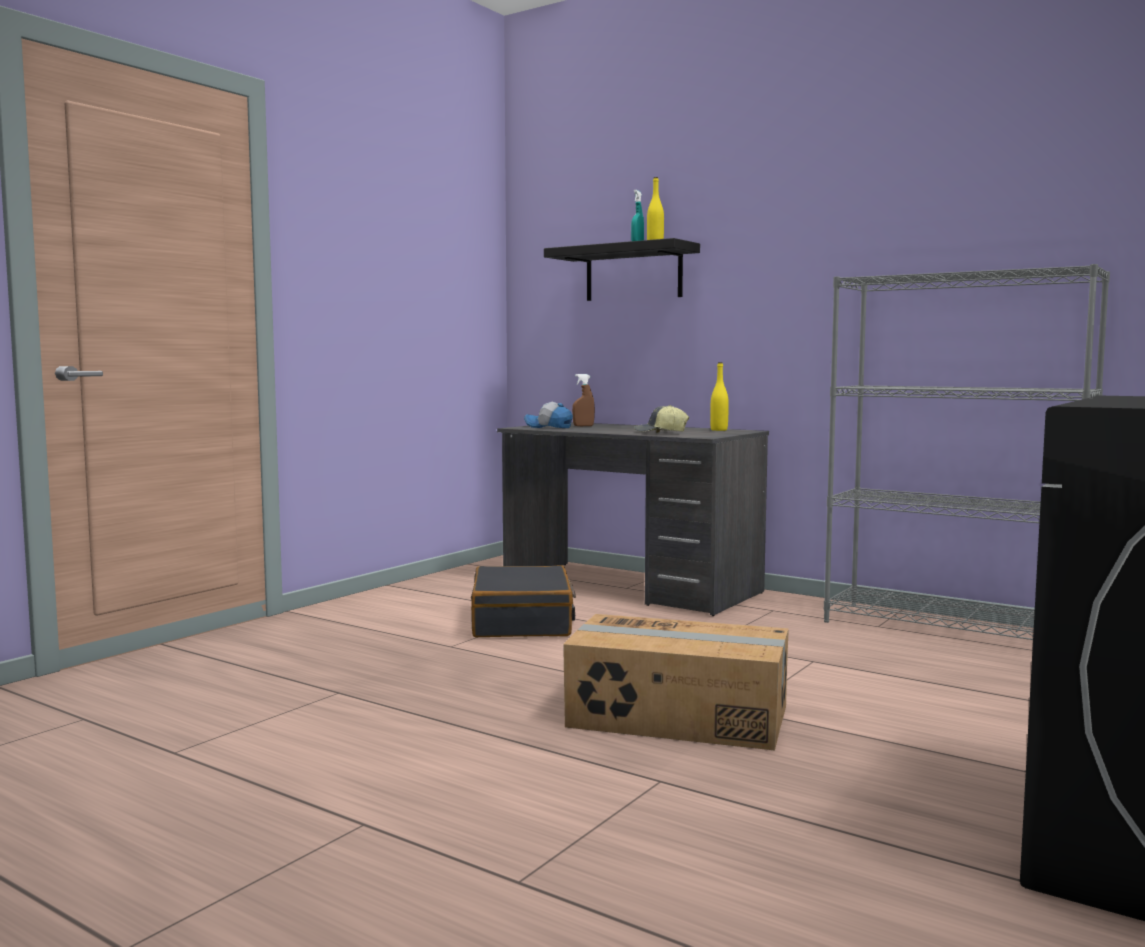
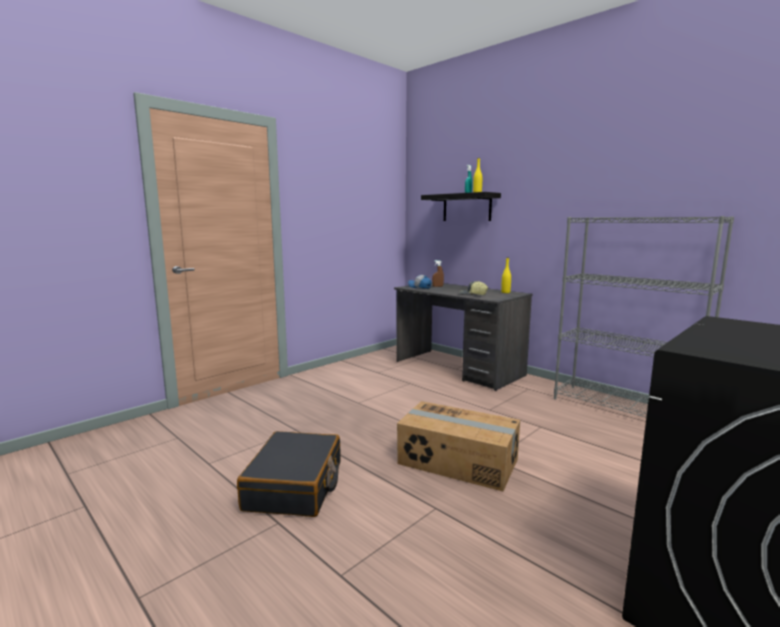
camera: 10 degrees right, 5 degrees up
(522, 621) = (398, 388): black suitcase -> black suitcase (295, 486)

